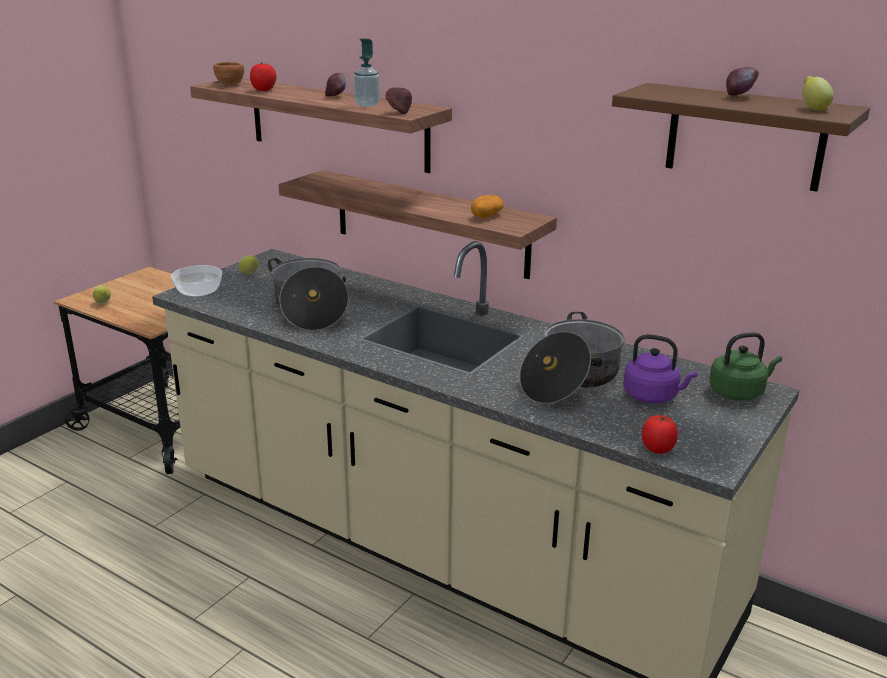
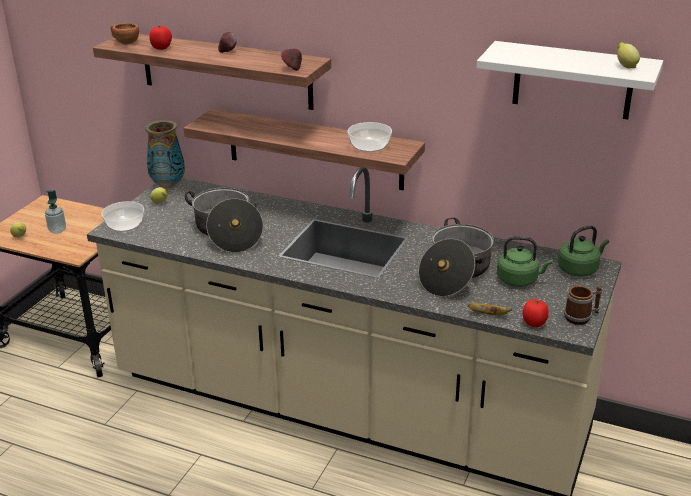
camera: 10 degrees left, 5 degrees up
(268, 258) = (168, 185): none -> vase
(367, 105) = (260, 61): soap dispenser -> soap dispenser (57, 230)
(486, 216) = (370, 146): potato -> bowl
(599, 432) = (489, 315): none -> banana
(653, 396) = (519, 280): purple kettle -> green kettle
(726, 449) = (582, 317): none -> mug
(739, 97) = (569, 55): apple -> none
(745, 137) = (572, 80): brown shelf -> white shelf

